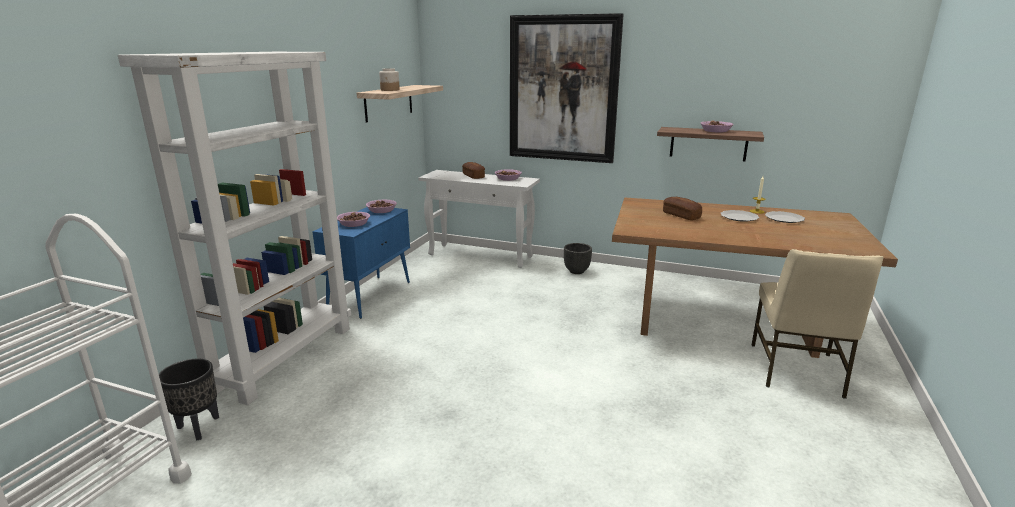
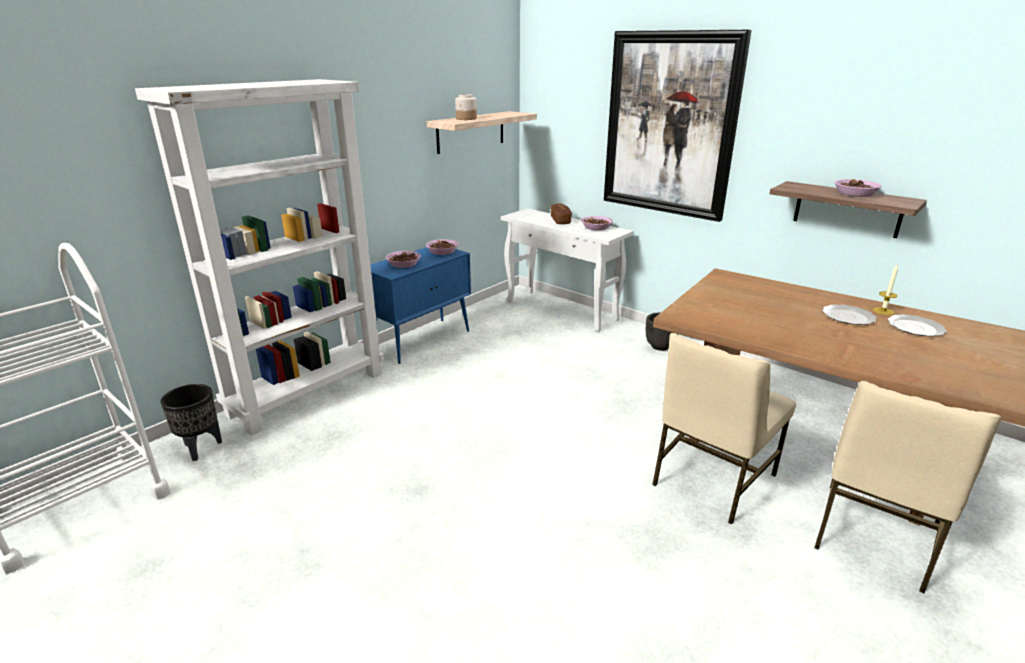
camera: 20 degrees right, 5 degrees up
(672, 357) = (711, 479): none -> beige chair
(681, 215) = (767, 304): bread -> none

